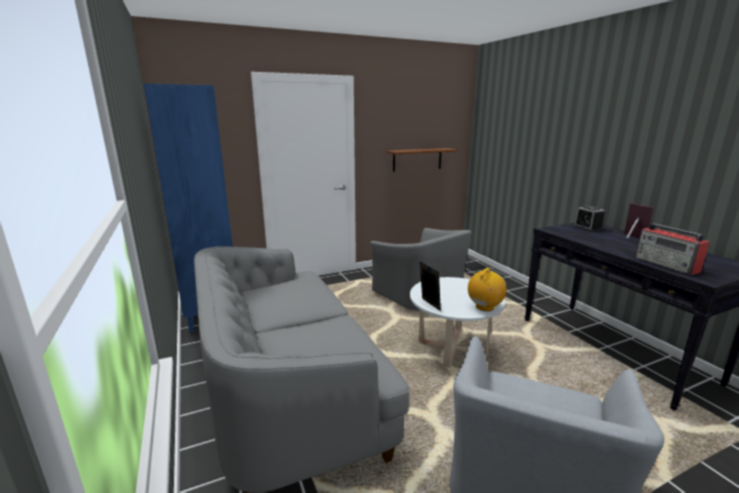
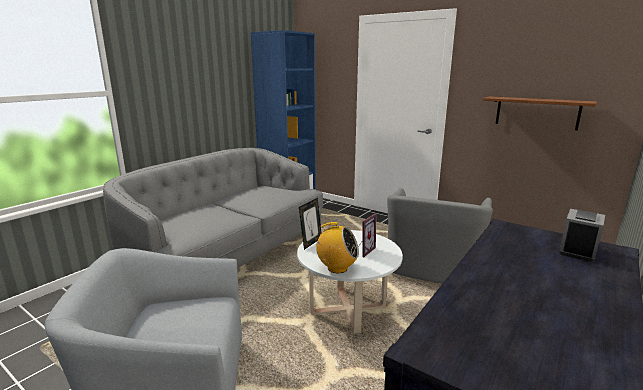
camera: 60 degrees right, 0 degrees up
(631, 237) = (596, 287): picture frame -> picture frame (363, 250)
(666, 265) = (459, 314): radio -> none

